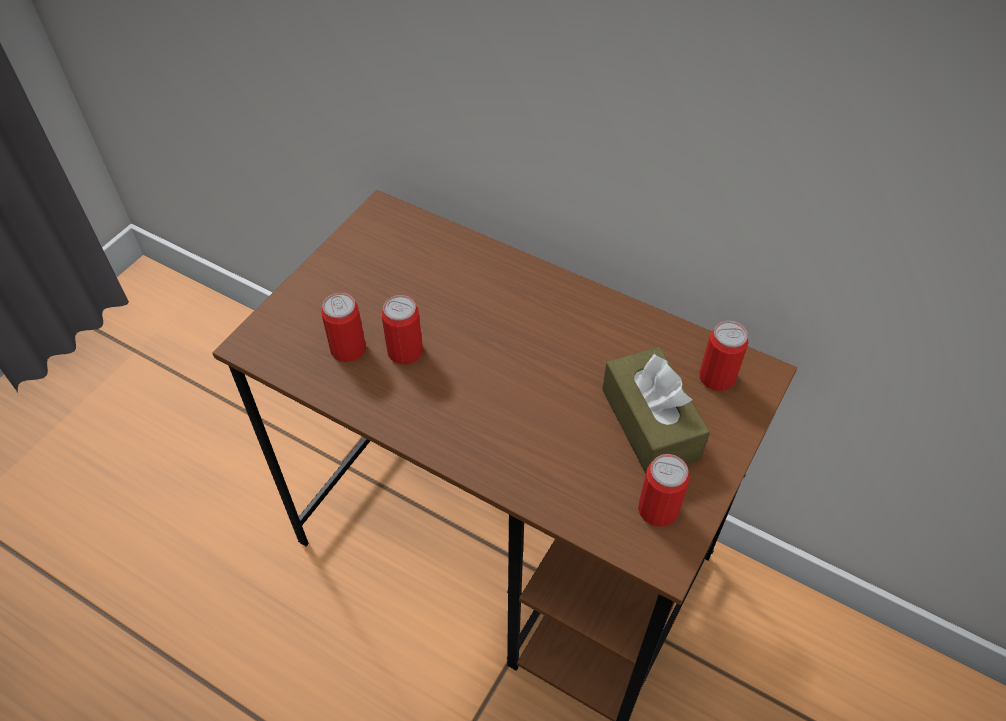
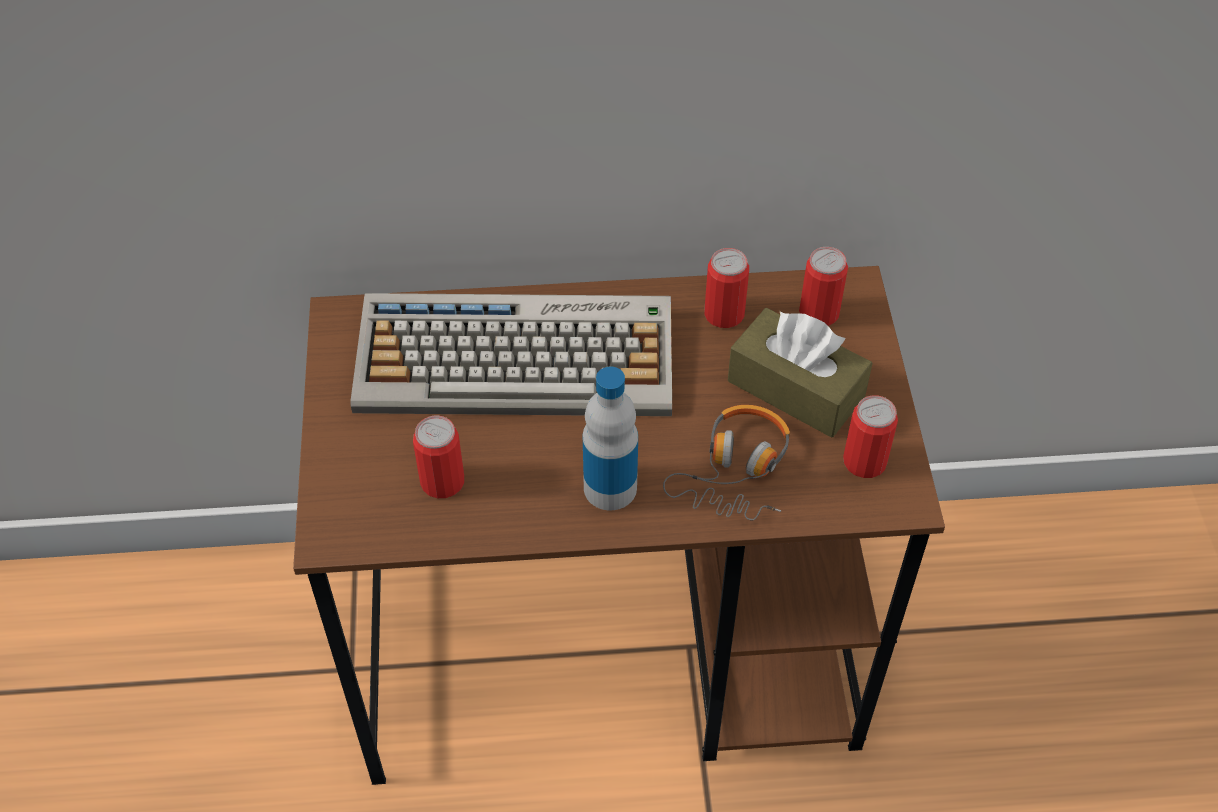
camera: 35 degrees left, 0 degrees up
(405, 351) = (505, 451): can -> can (724, 314)
(452, 417) = (610, 488): none -> bottle
(470, 294) = (519, 357): none -> keyboard
(551, 458) = (735, 471): none -> headphones

